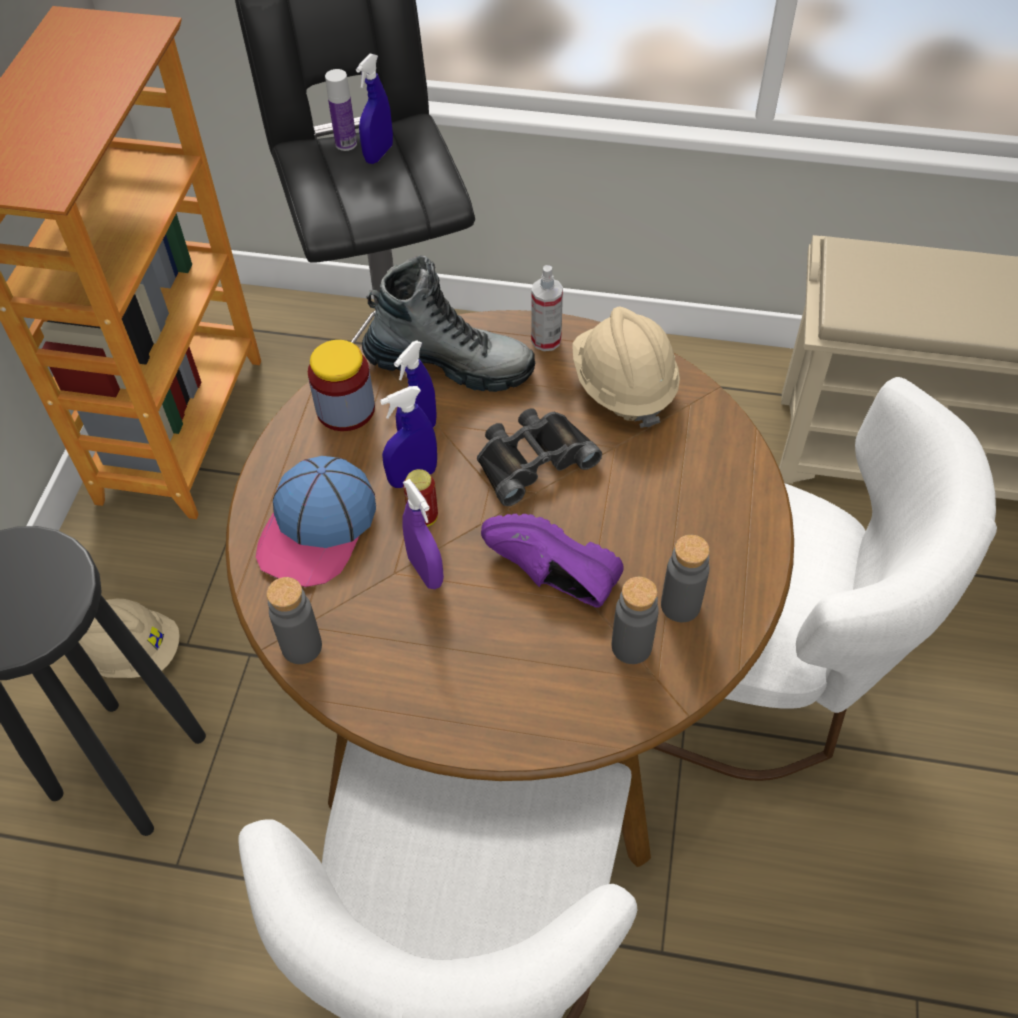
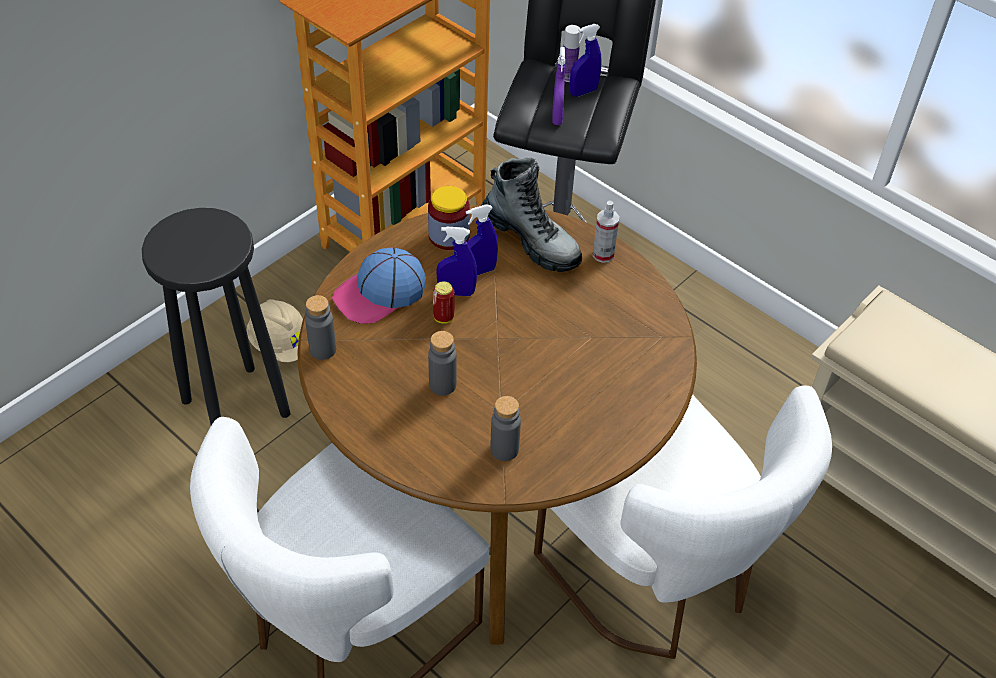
camera: 30 degrees right, 5 degrees down
(425, 571) = (421, 347): purple spray bottle -> purple spray bottle (557, 117)
(532, 459) = (535, 318): black binoculars -> none
(548, 578) = (488, 388): purple shoe -> none
(623, 386) = (628, 305): beige hard hat -> none
(680, 605) = (553, 444): grey bottle -> grey bottle (442, 385)

